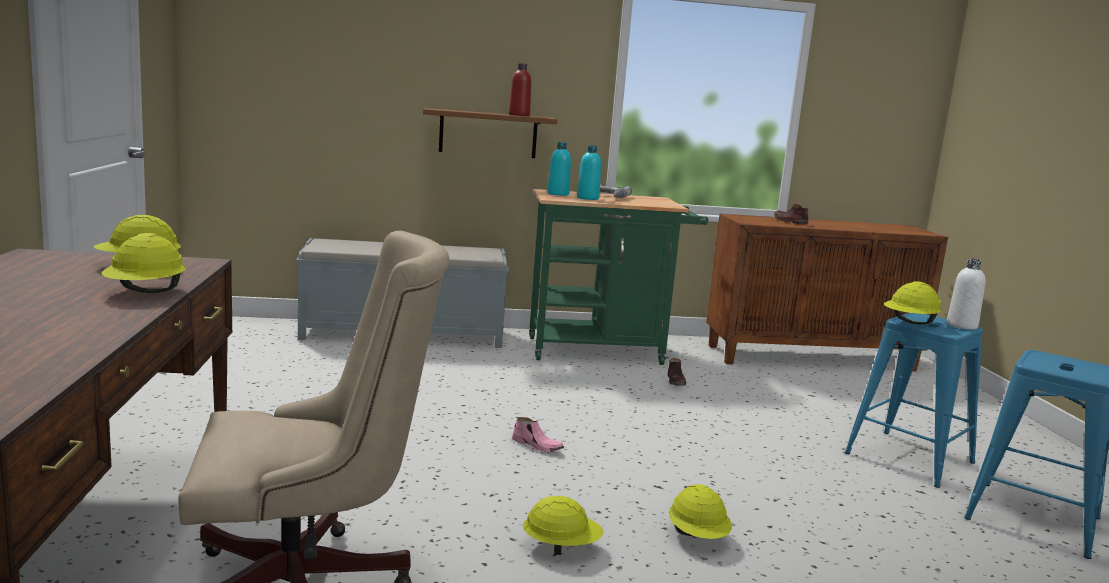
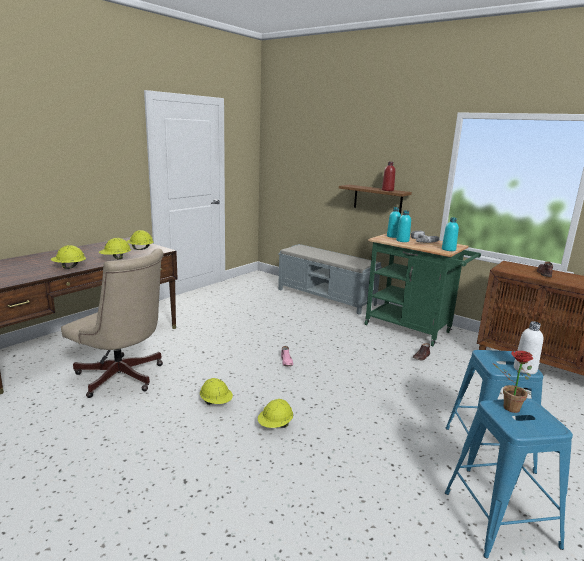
camera: 45 degrees right, 5 degrees up
(667, 203) = (448, 249): none -> turquoise bottle
(910, 323) = (484, 356): yellow hard hat -> yellow hard hat (69, 267)
(1041, 362) = (507, 407): none -> potted plant

